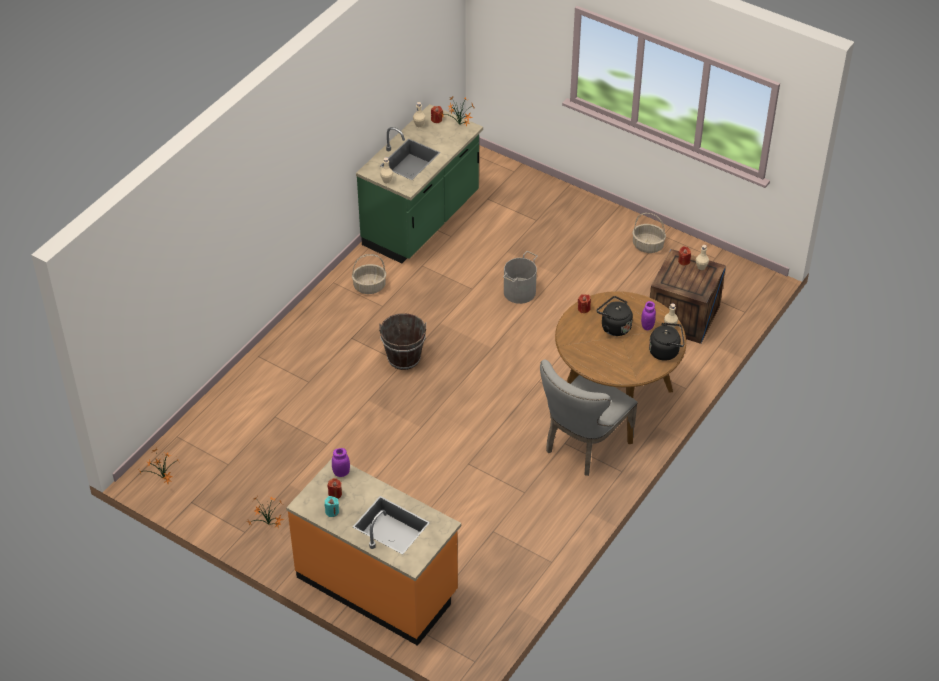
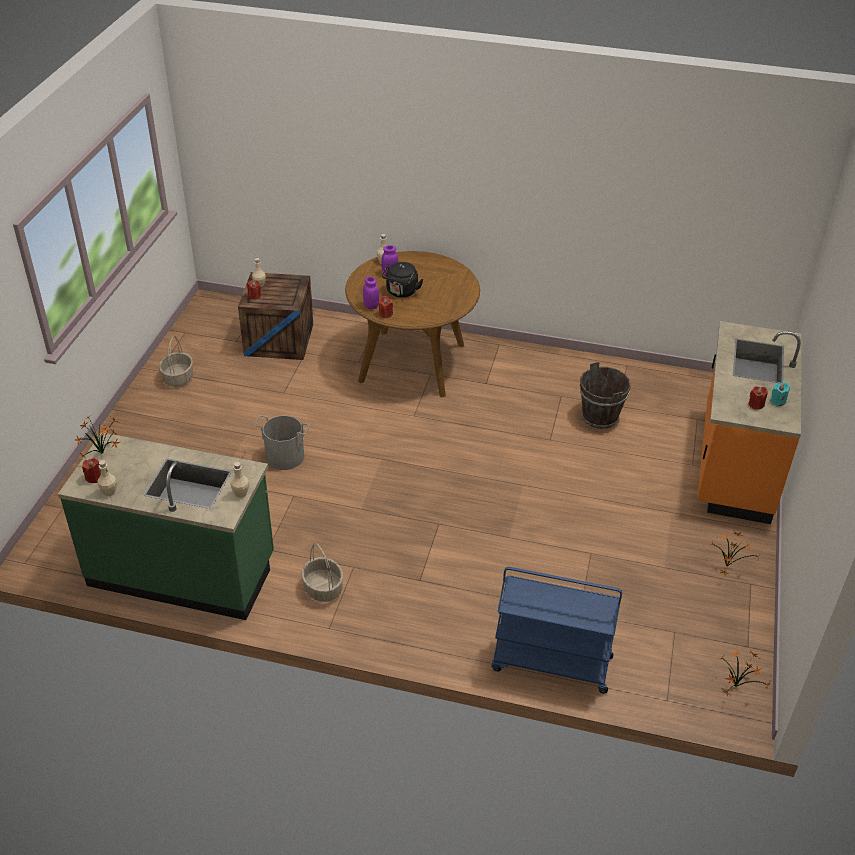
camera: 110 degrees left, 5 degrees down
(241, 385) = (550, 663): none -> blue cart
(341, 473) = (727, 407): purple jar -> purple jar (371, 306)
(404, 358) = (430, 524): brown bucket -> brown bucket (599, 417)
(583, 446) = (483, 371): grey chair -> none
(666, 351) = (418, 259): black kettle -> none

